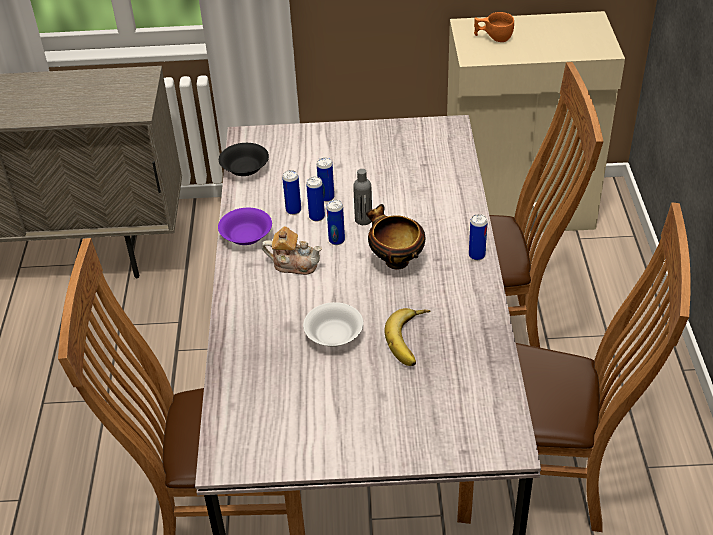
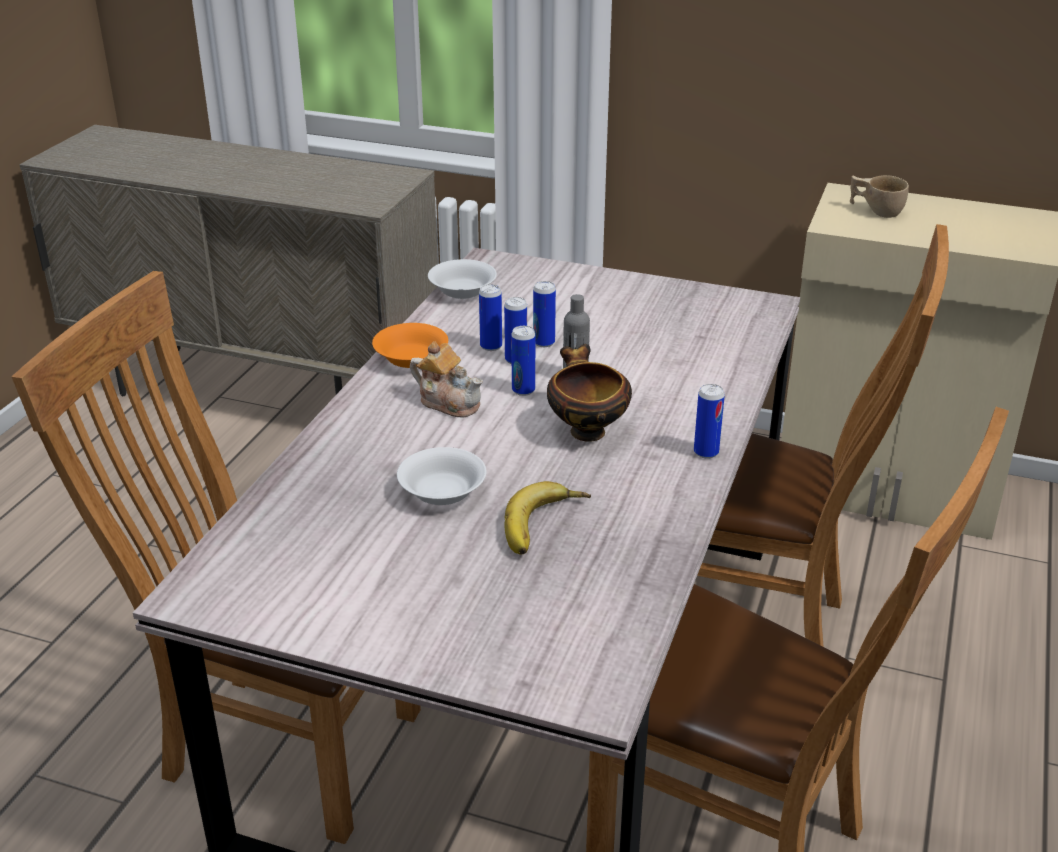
camera: 20 degrees right, 10 degrees down
(245, 168) = (463, 291): black bowl -> white bowl
(246, 235) = (411, 358): purple bowl -> orange bowl
(493, 37) = (875, 210): orange cup -> beige cup

